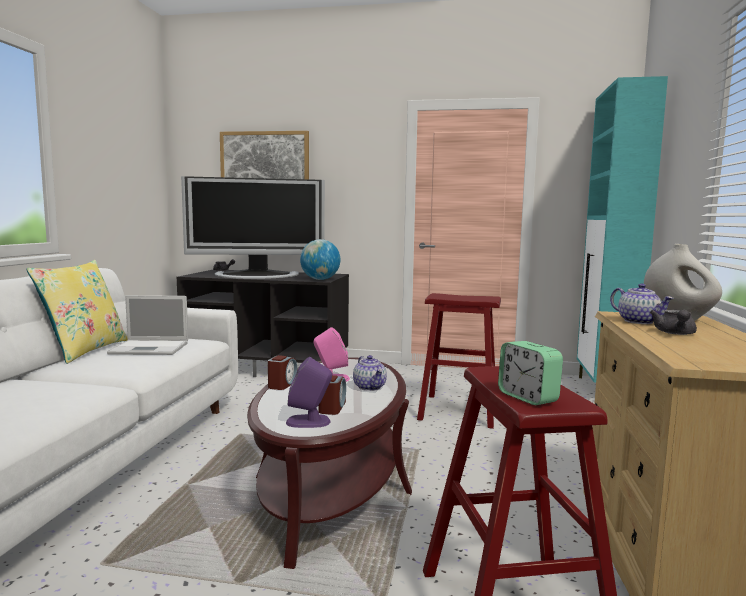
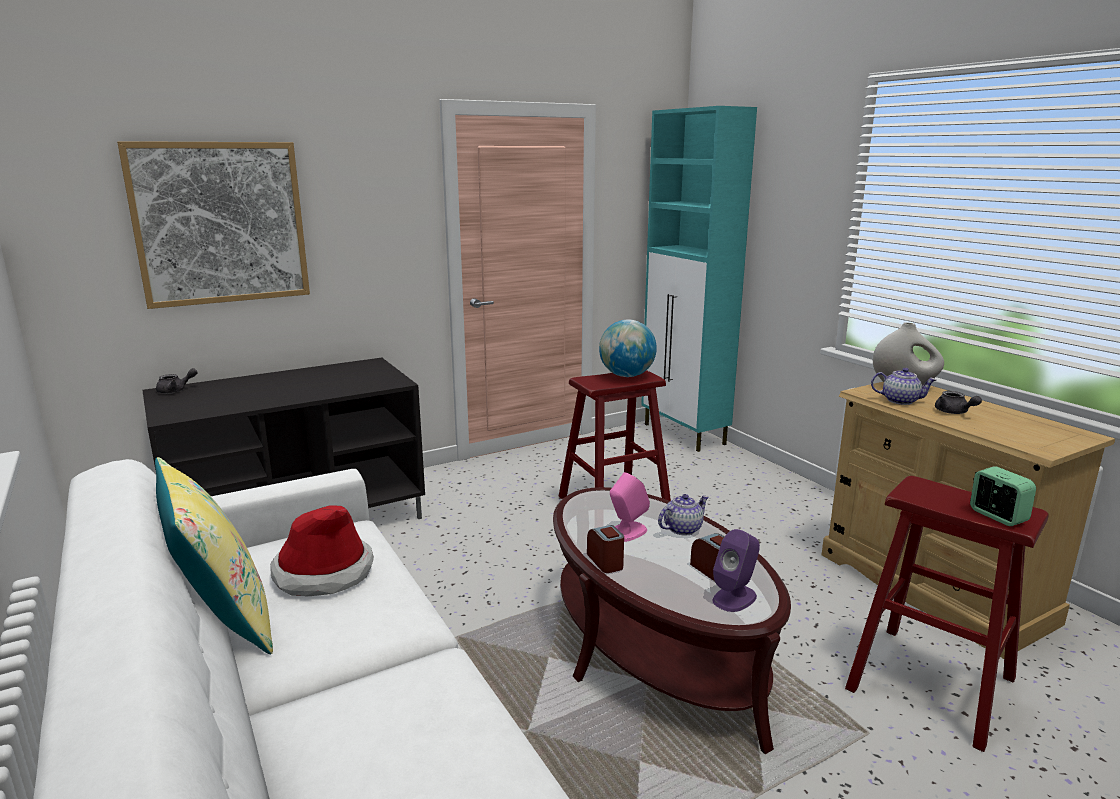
camera: 40 degrees left, 10 degrees up
(151, 348) = (323, 572): laptop -> hat
(256, 275) = (269, 391): television -> none
(320, 279) = (388, 381): globe -> globe (627, 376)
(370, 387) = (682, 528): teapot -> teapot turned 60 degrees counterclockwise
(528, 397) = (997, 516): alarm clock -> alarm clock turned 135 degrees counterclockwise

